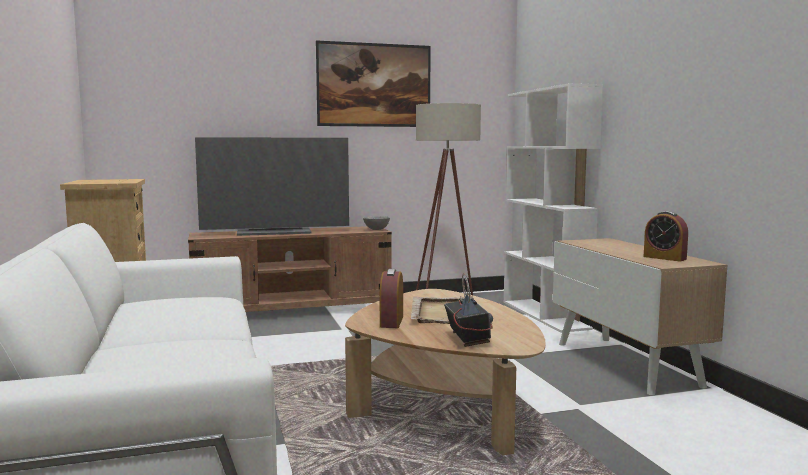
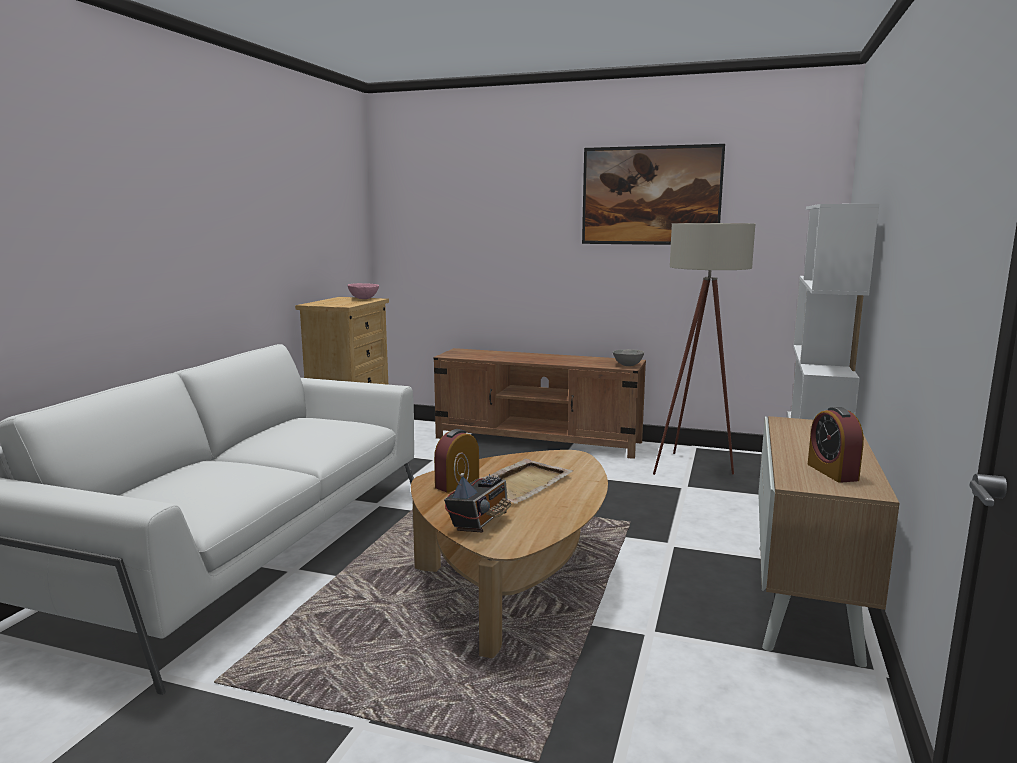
camera: 35 degrees right, 5 degrees up
(119, 179) = (364, 299): none -> pink bowl
(275, 232) = (523, 356): television -> none

